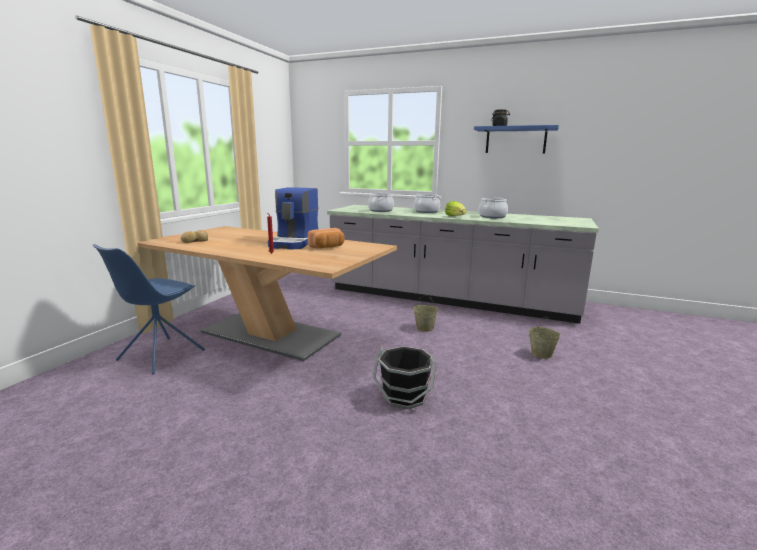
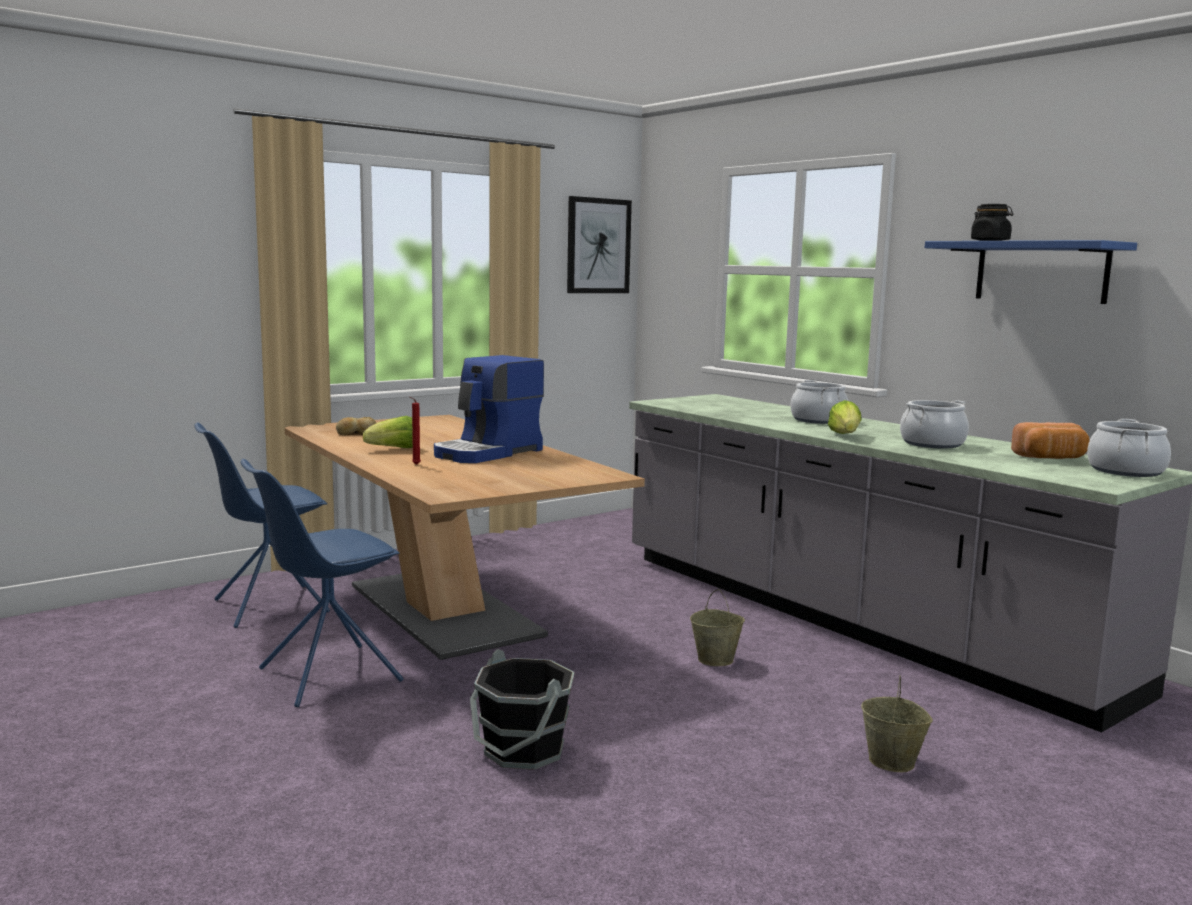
camera: 30 degrees right, 5 degrees down
(238, 247) = (394, 449): none -> lettuce
(250, 387) = (327, 675): none -> blue chair
(276, 131) = (598, 246): none -> picture
(327, 247) = (519, 466): bread -> bread (1051, 458)
(381, 210) = (729, 410): cooking pot -> cooking pot (1126, 471)

